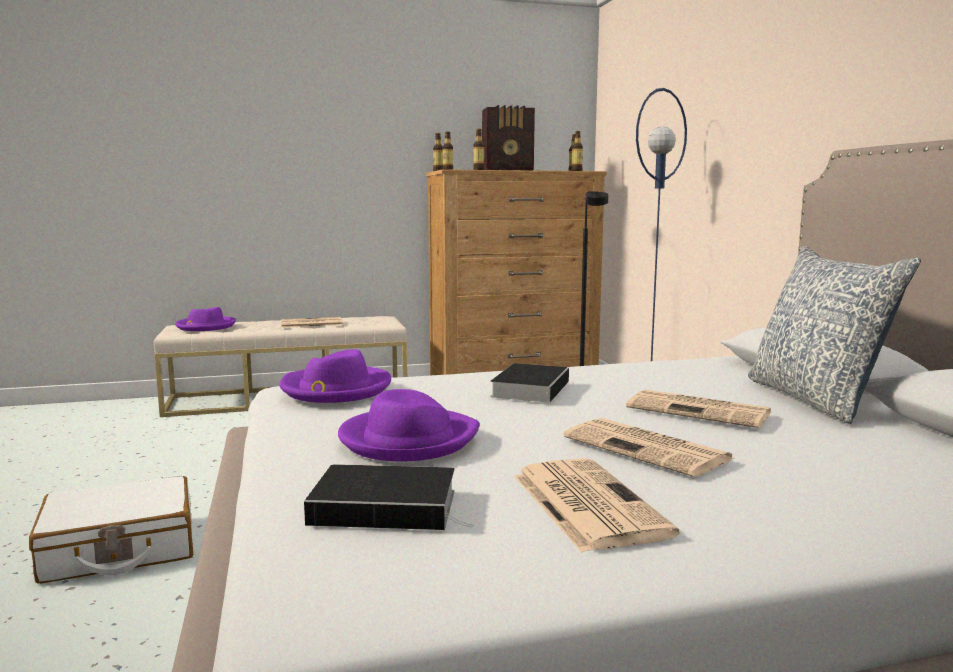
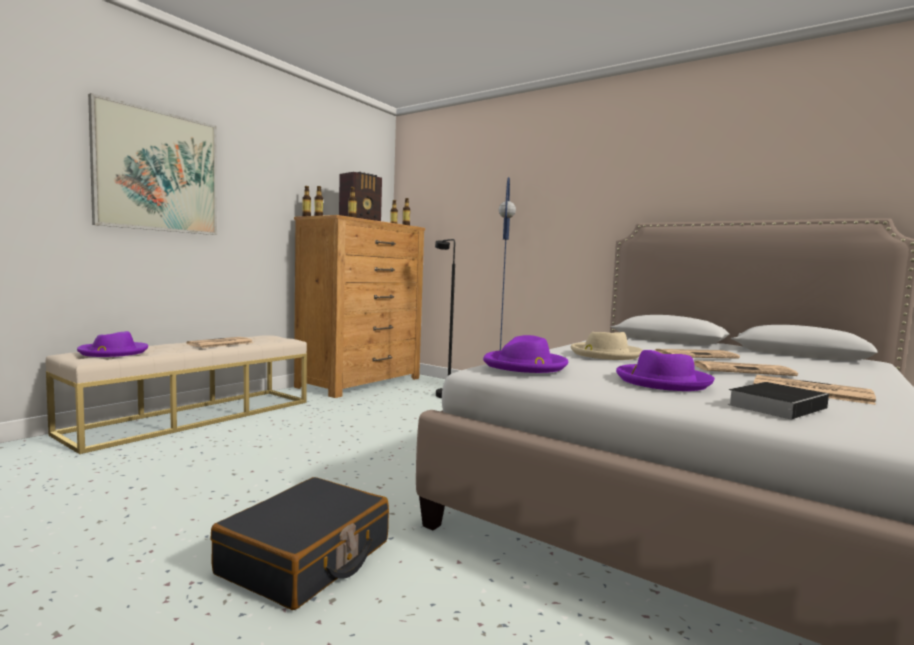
camera: 40 degrees left, 5 degrees down
(119, 549) = (306, 558): white suitcase -> black suitcase
(261, 142) = (157, 171): none -> picture
(530, 388) = (605, 354): book -> beige hat
(815, 399) = (703, 348): pillow -> none

